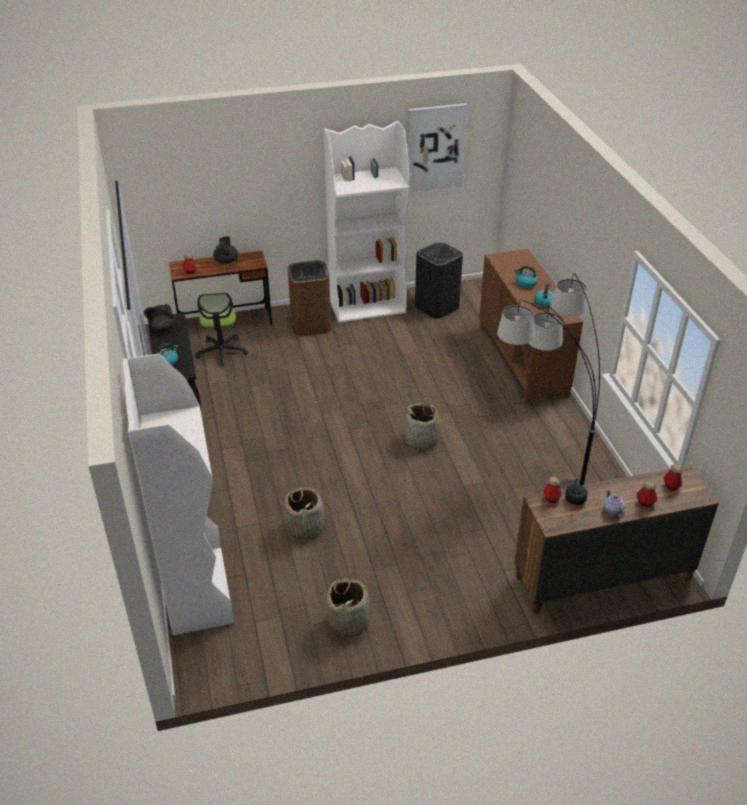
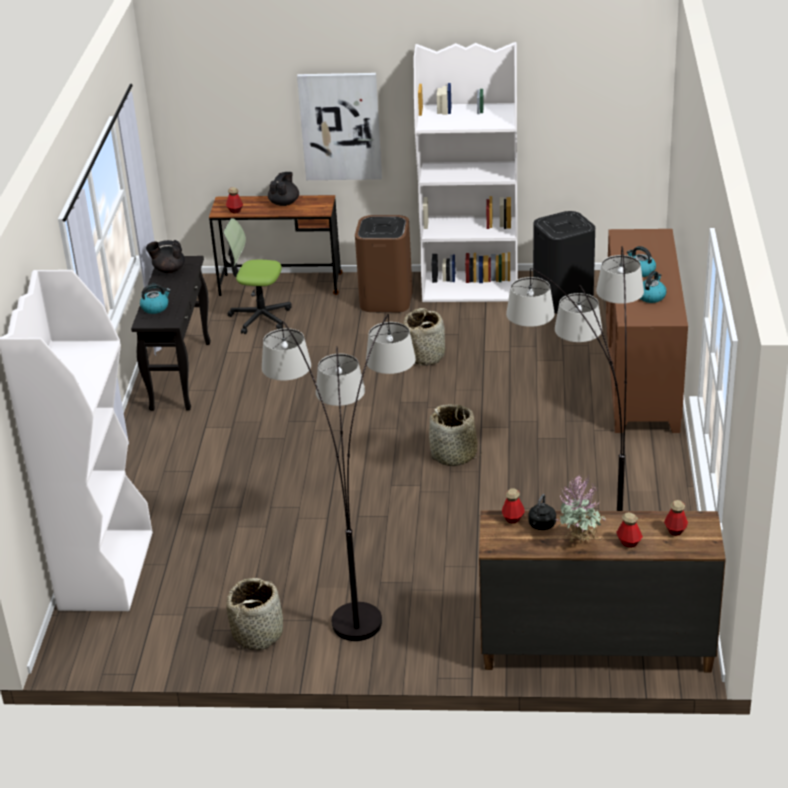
camera: 20 degrees right, 5 degrees down
(221, 351) = (260, 317): office chair -> office chair turned 90 degrees clockwise
(304, 527) = (259, 527): basket -> basket (424, 355)
(401, 560) = (355, 583): none -> floor lamp
(435, 148) = (570, 82): picture -> picture (340, 126)
(612, 510) = (580, 544): teapot -> potted plant

